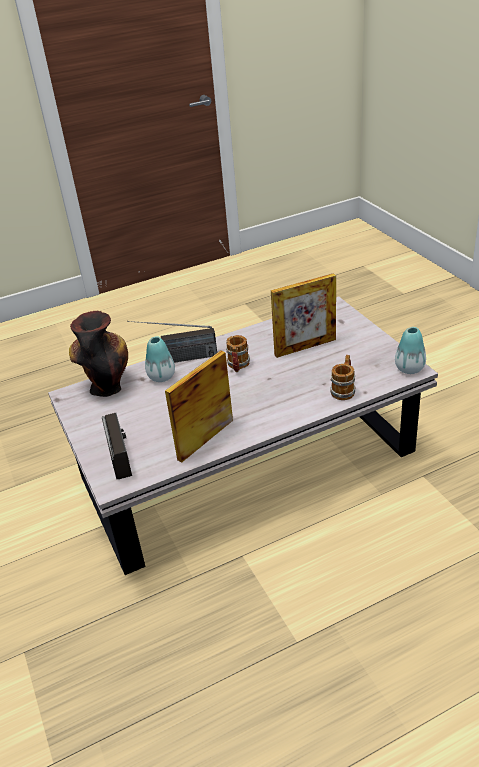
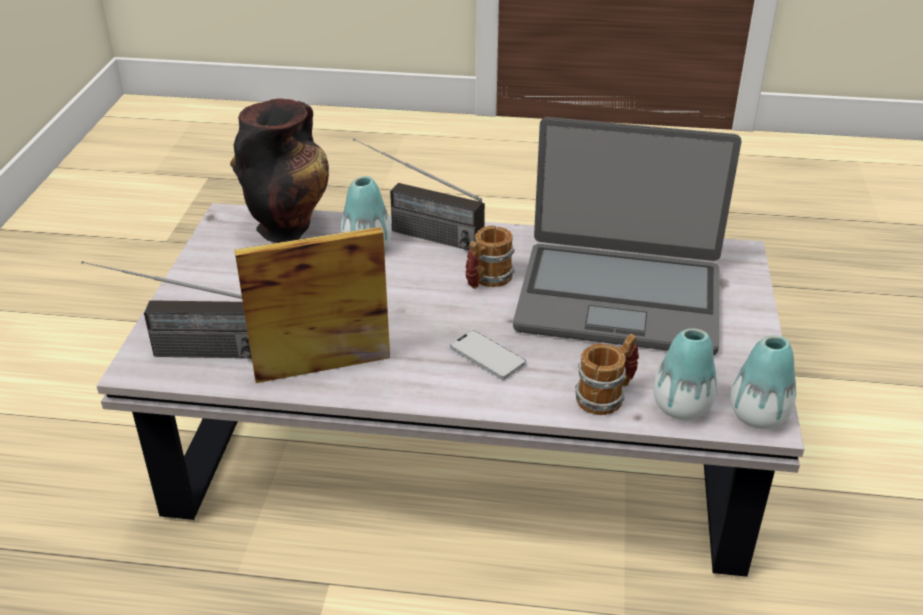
camera: 30 degrees right, 0 degrees up
(124, 468) = (180, 351): radio -> radio turned 75 degrees clockwise
(276, 398) = (487, 356): none -> phone
(305, 347) = (619, 298): picture frame -> laptop
(377, 380) = (681, 407): none -> vase

